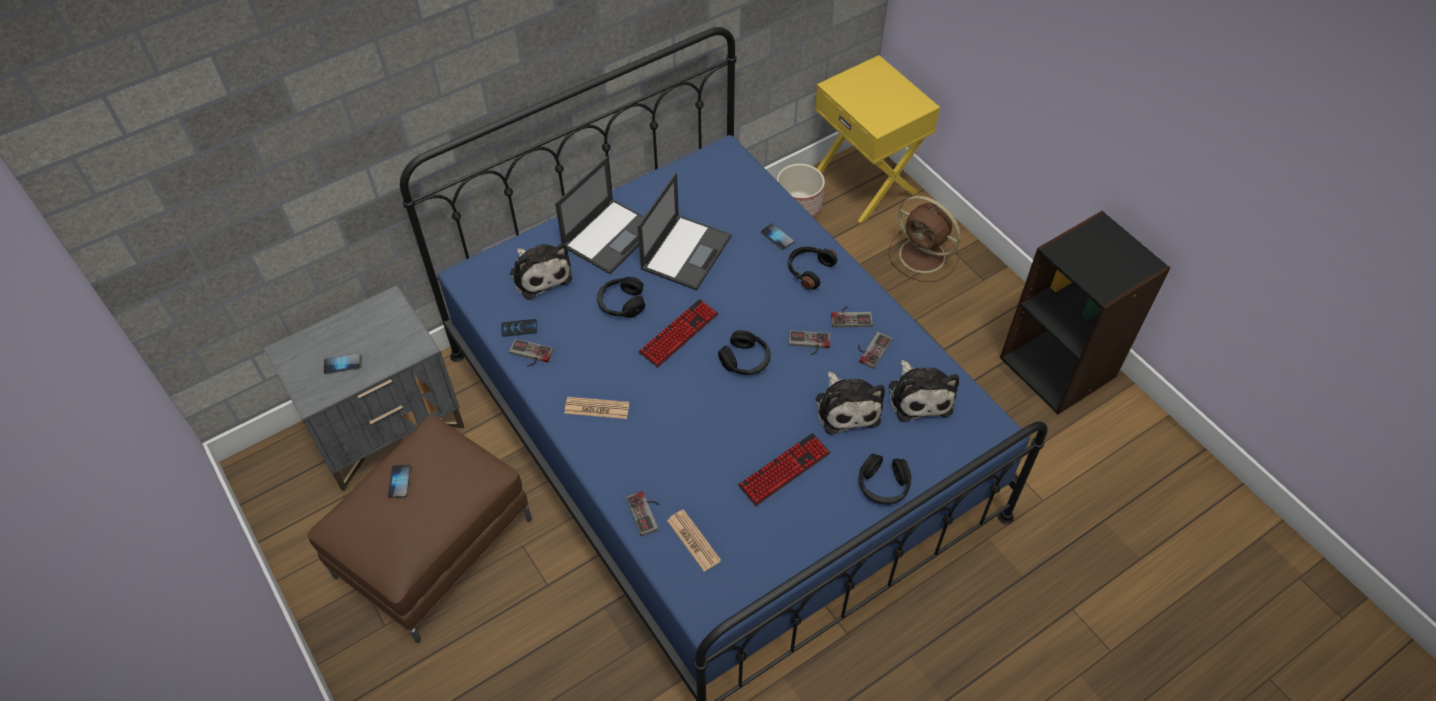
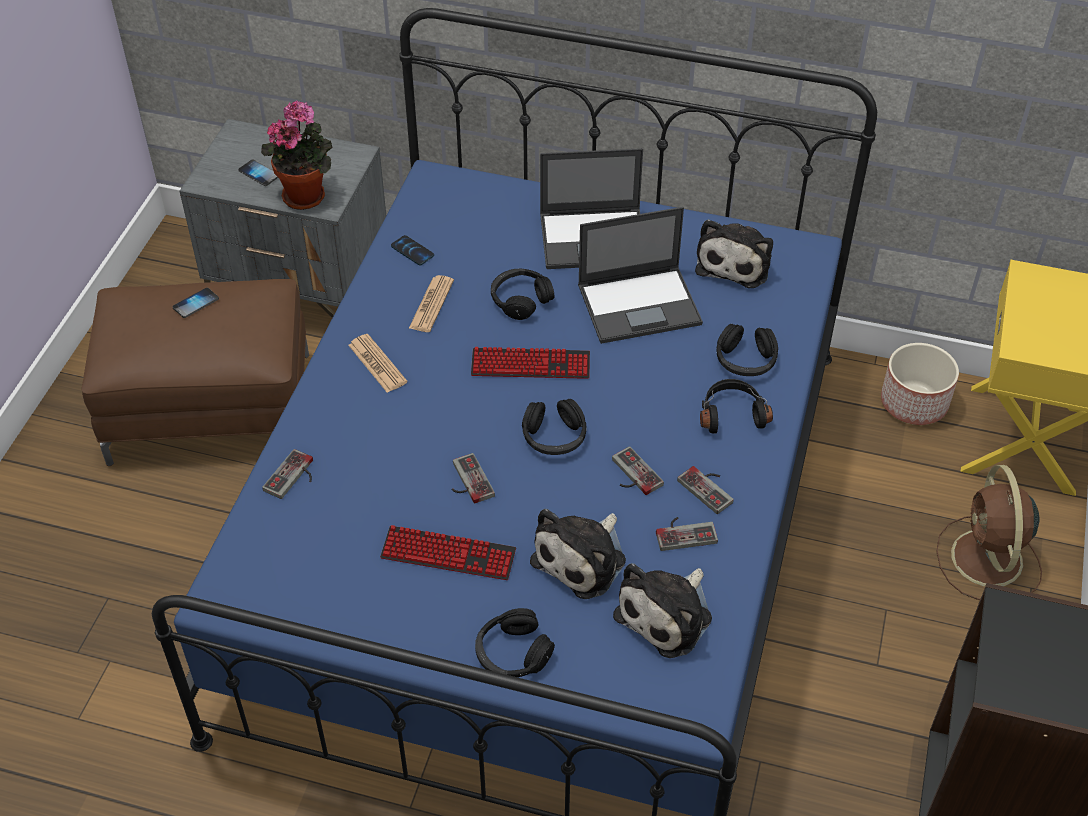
camera: 50 degrees right, 5 degrees down
(395, 351) = (306, 194): none -> potted plant
(529, 355) = (389, 278): game controller -> game controller (467, 482)
(540, 274) = (491, 222): plush toy -> plush toy (735, 262)
(693, 540) = (294, 534): newspaper -> newspaper (431, 304)
(777, 237) = (745, 360): phone -> black headphones

